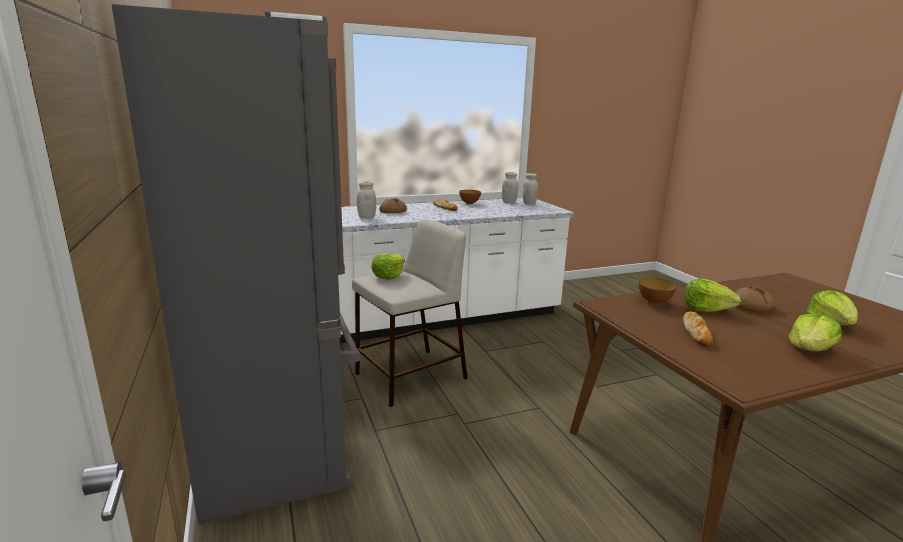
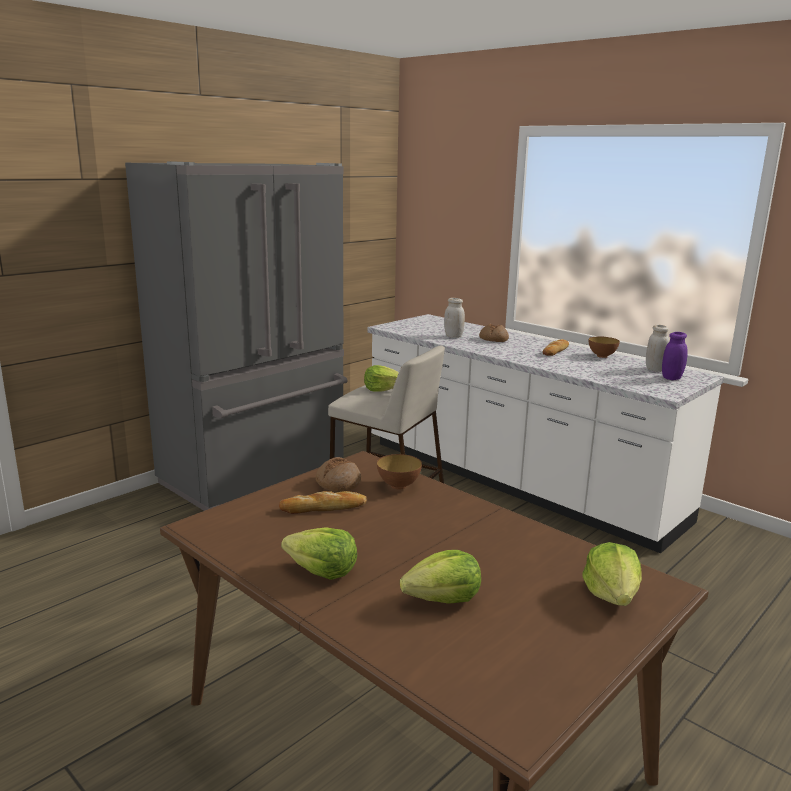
camera: 65 degrees right, 0 degrees up
(529, 204) = (672, 378): white jar -> purple jar
(706, 309) = (409, 514): lettuce -> lettuce (612, 594)
(751, 306) = (452, 544): bread -> bread (338, 483)

